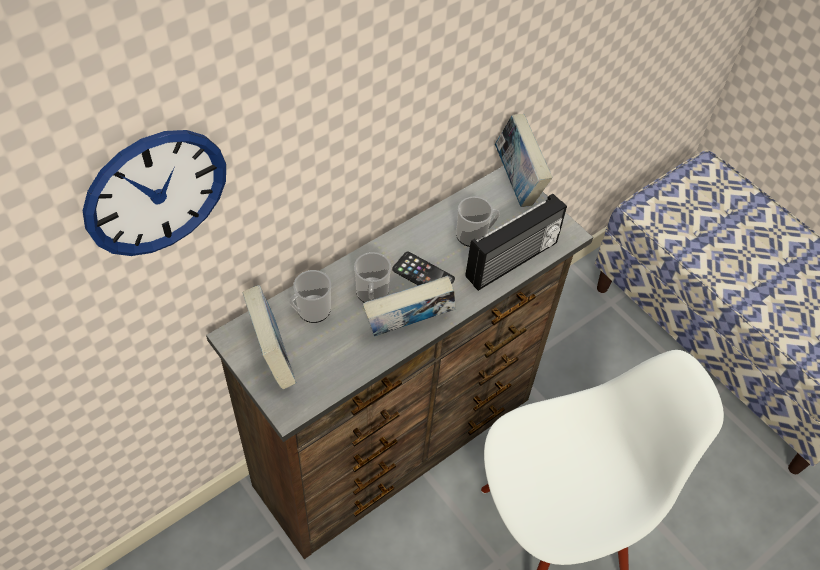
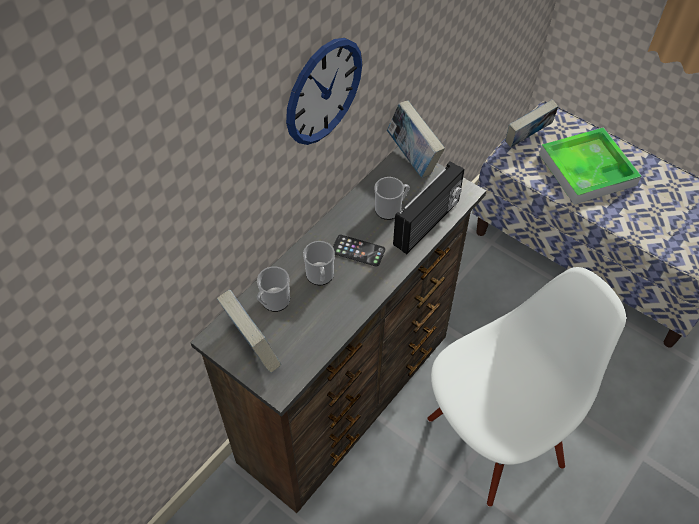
camera: 10 degrees left, 0 degrees up
(156, 193) = (139, 229): wall clock -> wall clock (323, 91)
(408, 327) = (358, 297): book -> book (527, 139)
(738, 240) = (587, 169): none -> tray

